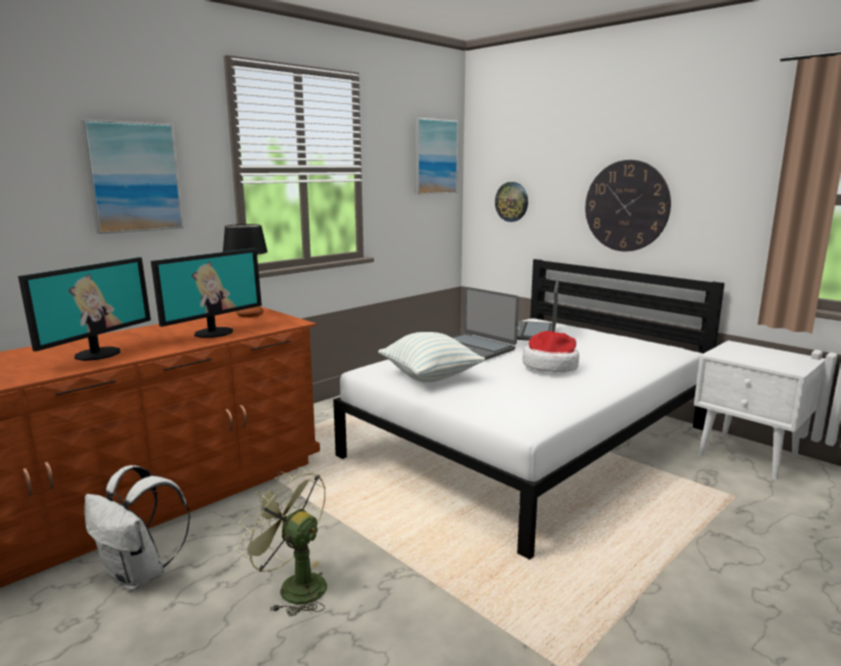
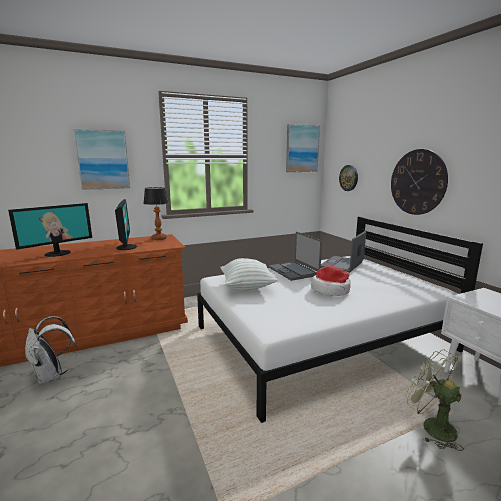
camera: 20 degrees right, 0 degrees up
(213, 332) = (126, 247): monitor -> monitor turned 75 degrees counterclockwise
(293, 586) = (115, 403): green fan -> green fan (431, 426)

